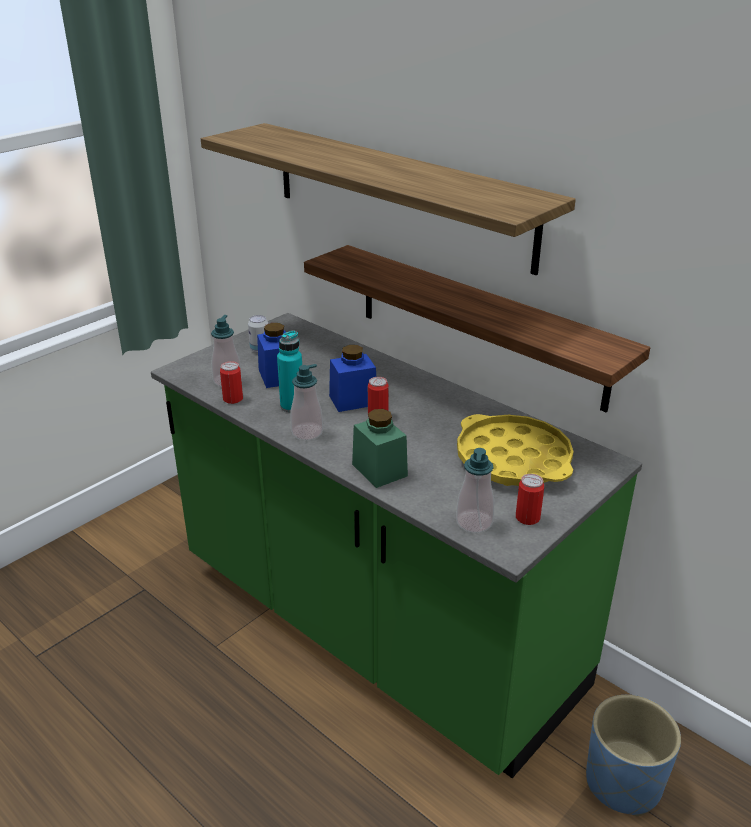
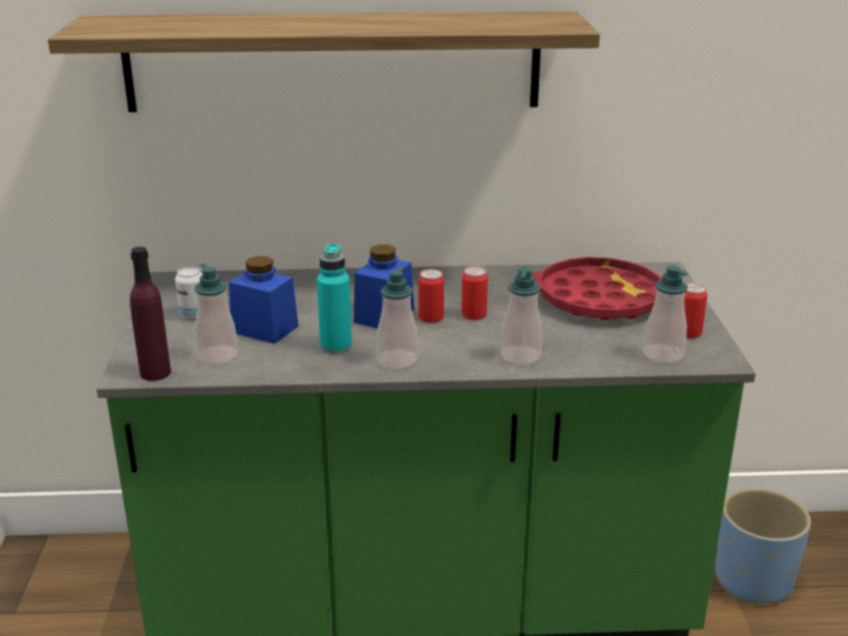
camera: 45 degrees left, 5 degrees down
(185, 376) = (155, 373): none -> purple bottle
(233, 399) = (259, 368): can -> can (474, 314)
(379, 470) = (520, 357): green jar -> soap dispenser
(478, 325) = (462, 188): shelf -> none
(513, 459) = (600, 299): yellow tray -> red tray

